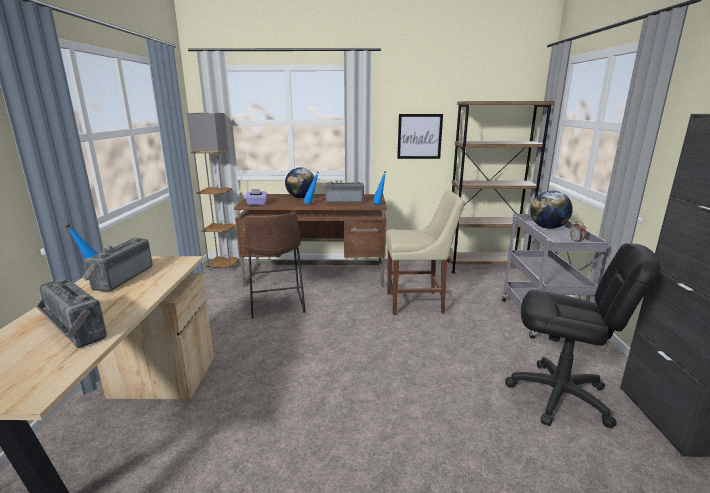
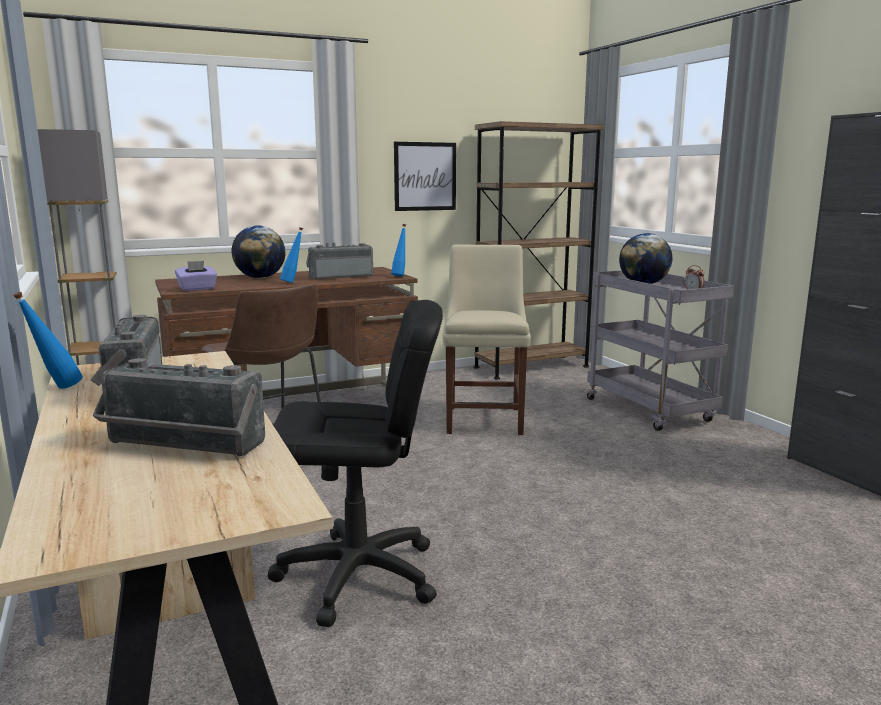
camera: 25 degrees left, 5 degrees down
(418, 303) = (485, 419): beige chair -> beige chair turned 60 degrees counterclockwise
(559, 396) = (738, 478): black office chair -> black office chair (358, 576)

